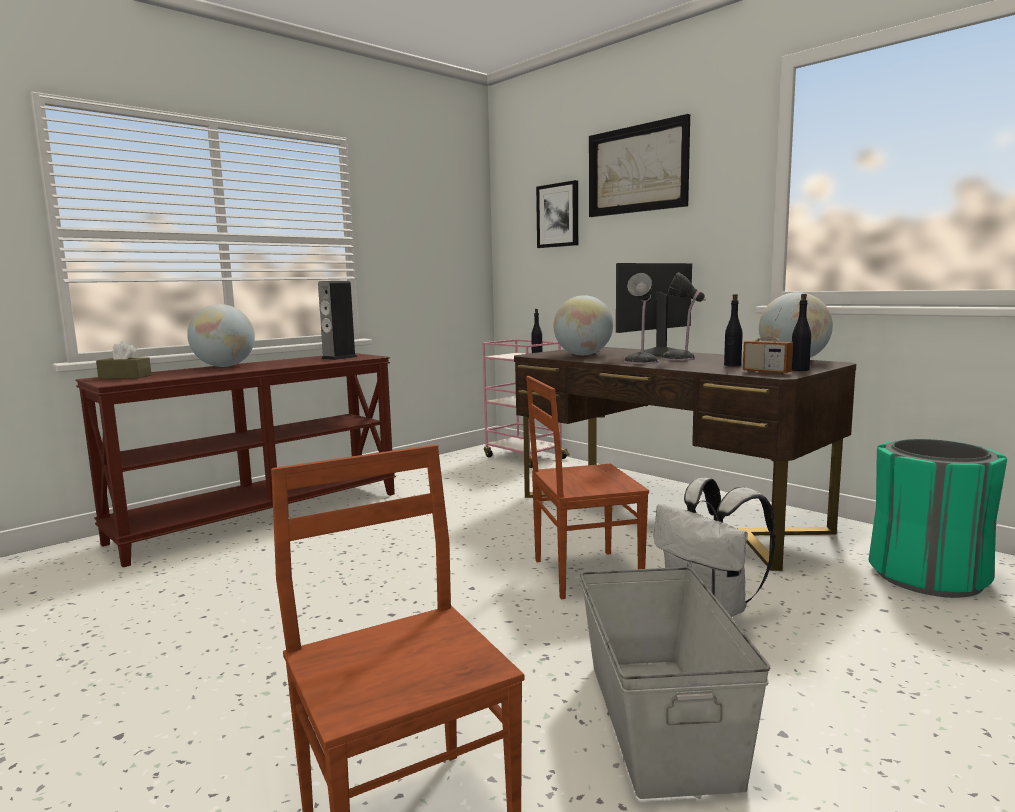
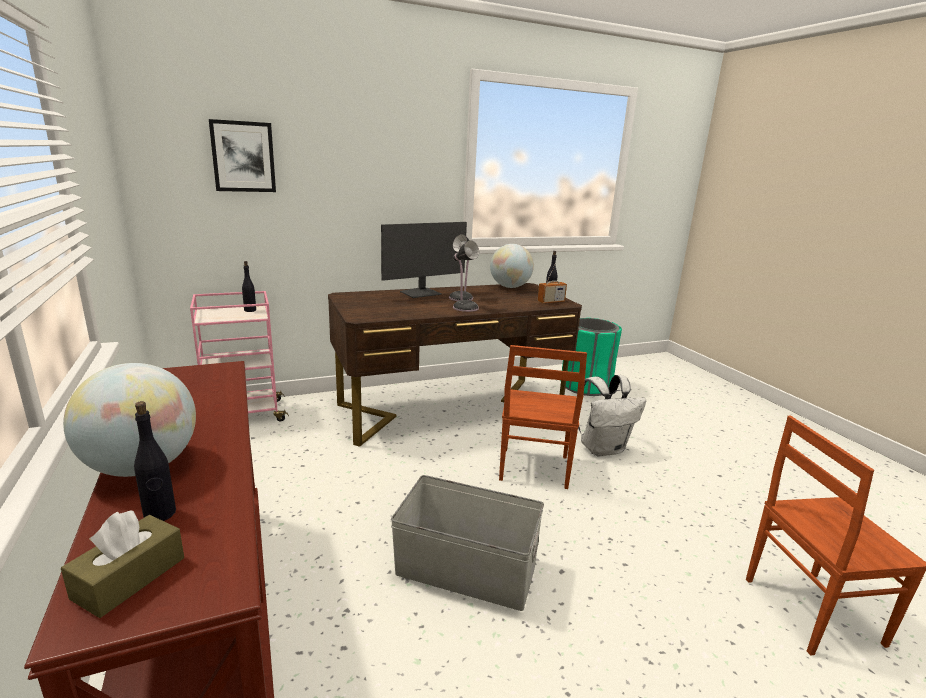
camera: 70 degrees left, 10 degrees up
(339, 358) = (201, 383): speaker -> none
(583, 355) = (393, 308): globe -> none
(637, 169) = (346, 127): picture -> none
(660, 353) = (421, 293): monitor -> monitor turned 105 degrees counterclockwise
(660, 719) = (709, 501): grey storage box -> grey storage box (465, 569)
(732, 365) = (513, 299): black bottle -> black bottle (160, 514)

